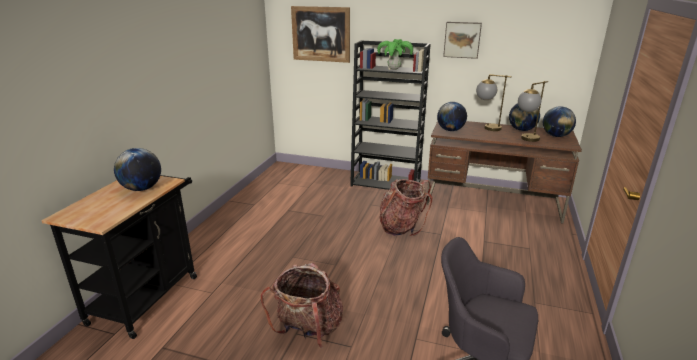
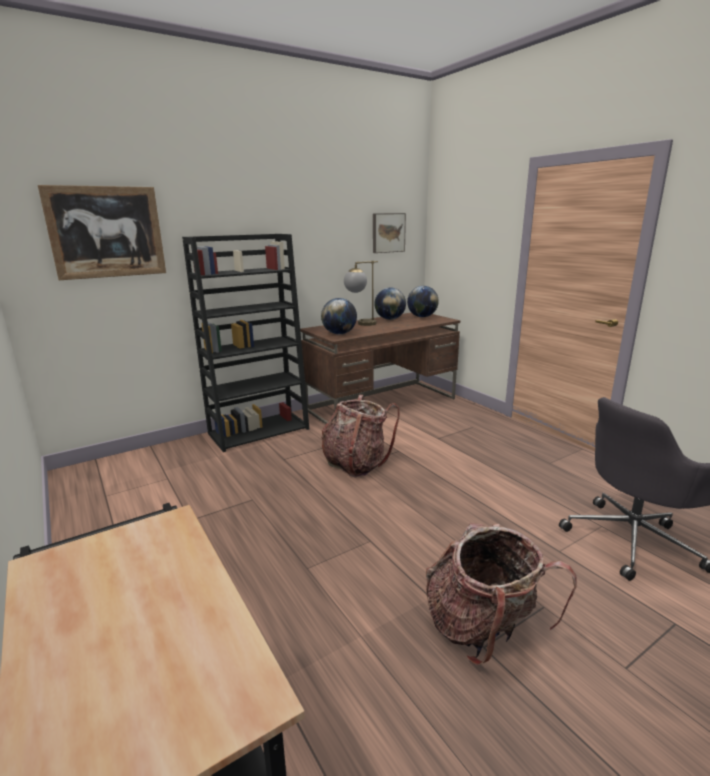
camera: 50 degrees left, 5 degrees down
(142, 188) = (140, 570): globe -> none
(394, 69) = (247, 271): potted plant -> none
(462, 39) = (309, 227): picture -> picture (388, 233)
(526, 140) = (412, 324): table lamp -> none

